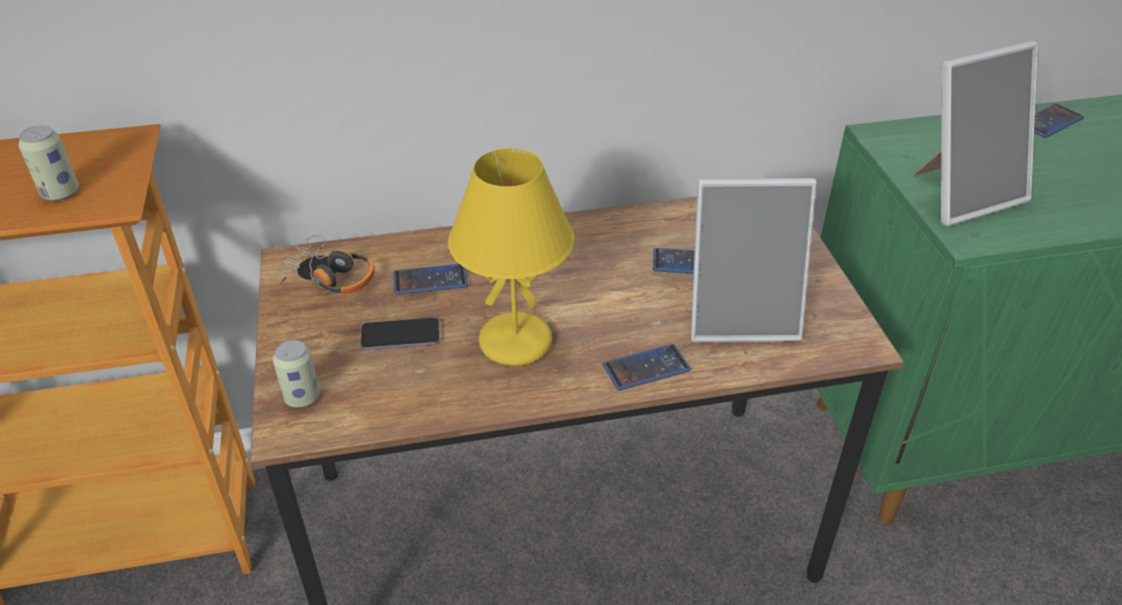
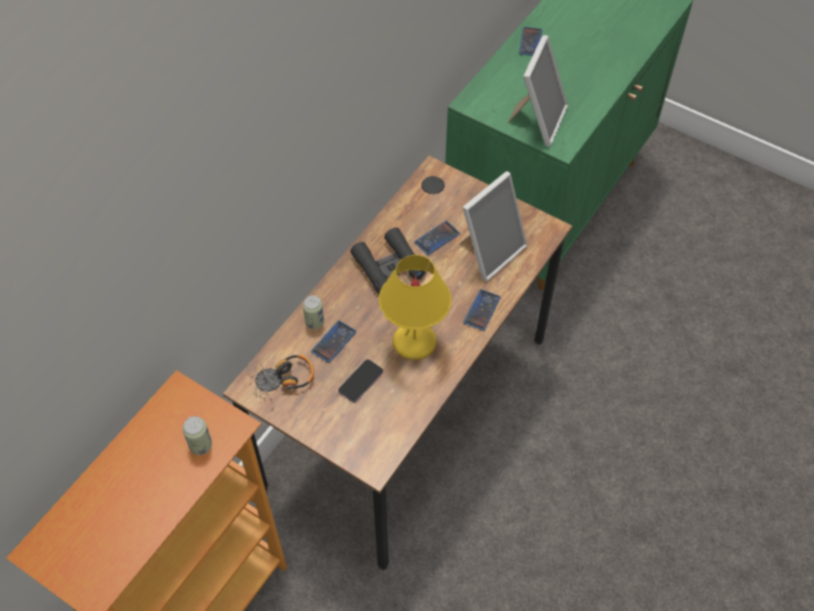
camera: 45 degrees left, 15 degrees up
(302, 397) = (360, 446): can -> can (314, 322)
(592, 253) = (388, 266): none -> black binoculars

